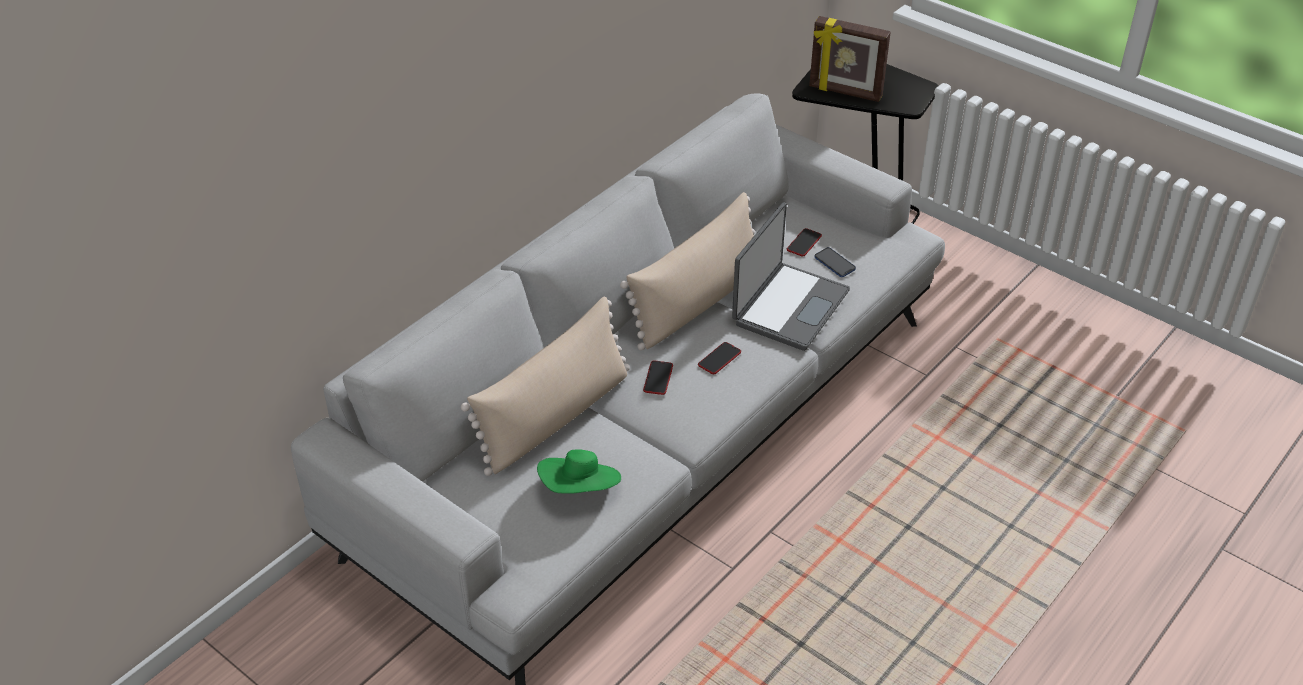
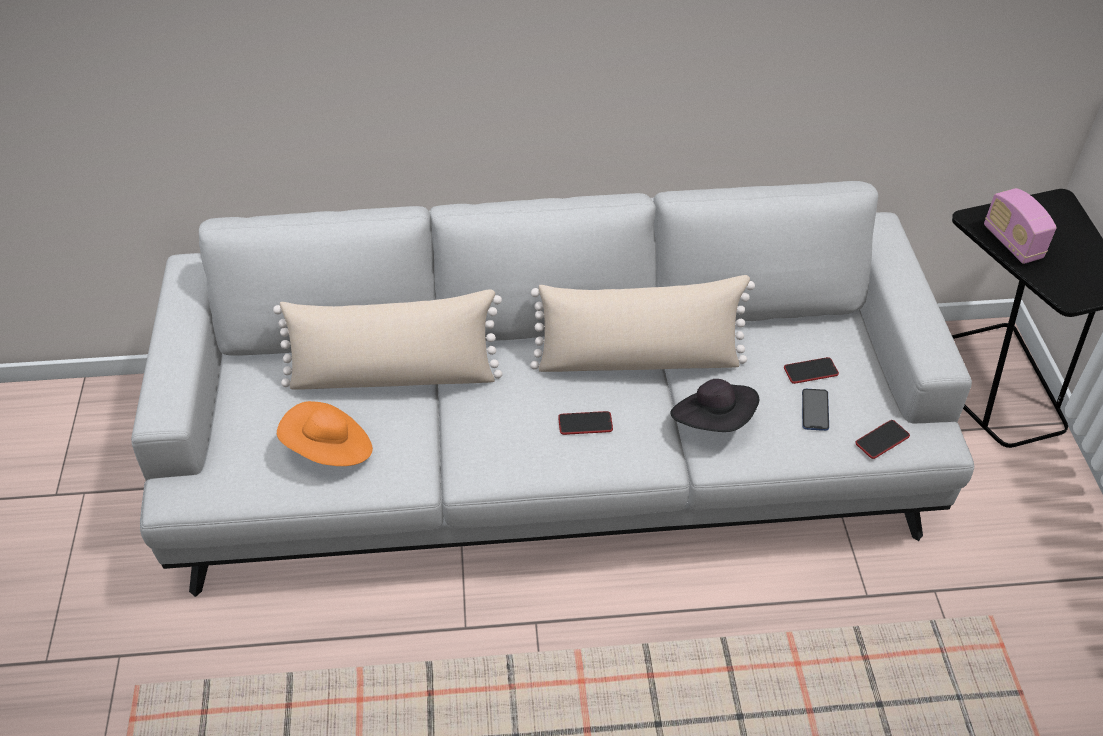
camera: 45 degrees right, 5 degrees up
(580, 489) = (329, 451): green hat -> orange hat
(658, 378) = (512, 403): phone -> phone (882, 440)
(789, 307) = (713, 421): laptop -> black hat
(845, 92) = (1012, 243): picture frame -> radio

